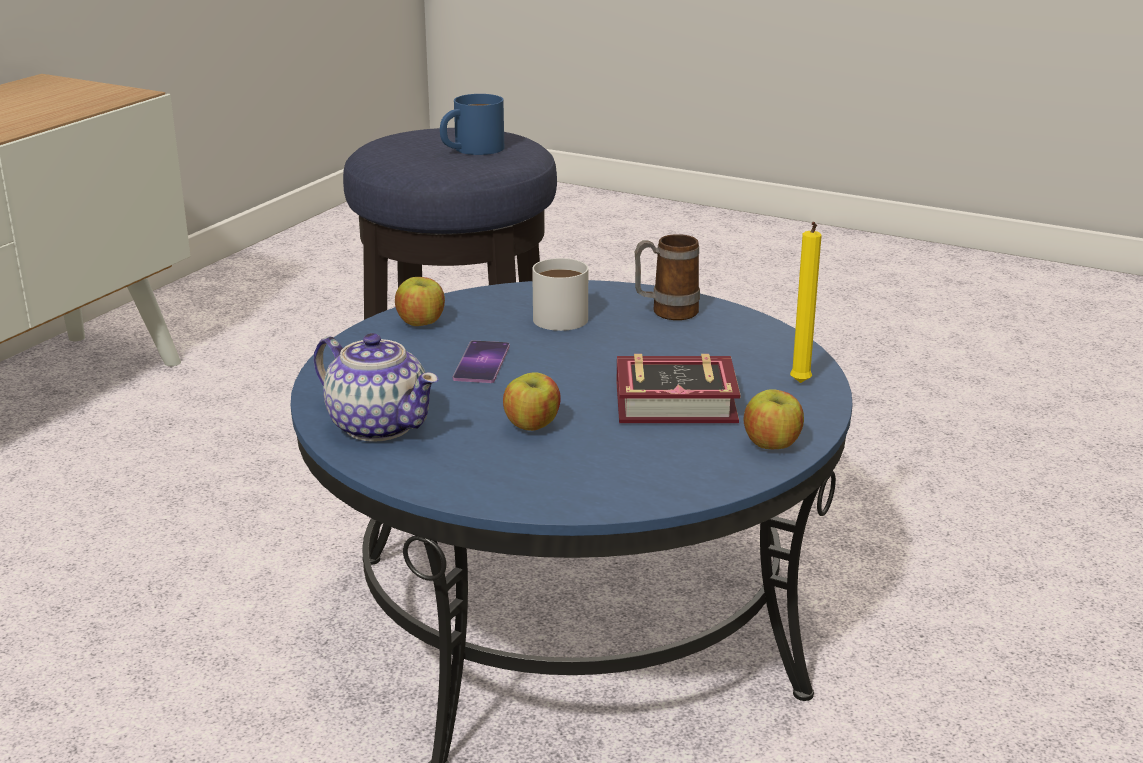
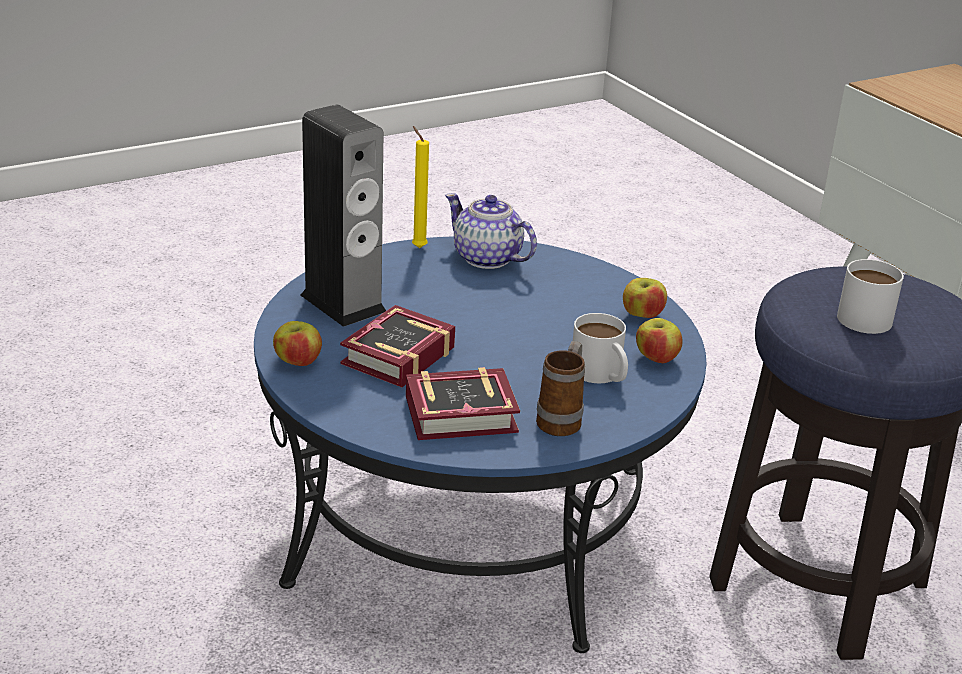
camera: 120 degrees right, 5 degrees up
(378, 425) = (487, 258): teapot -> teapot turned 60 degrees clockwise
(471, 149) = (860, 314): blue mug -> white mug
(481, 362) = (545, 315): phone -> none
(532, 426) = (427, 299): apple -> apple (656, 359)
(612, 468) = (343, 303): none -> speaker
(725, 346) = (466, 416): none -> book
(800, 384) = (364, 415): yellow candle -> yellow candle (417, 247)

